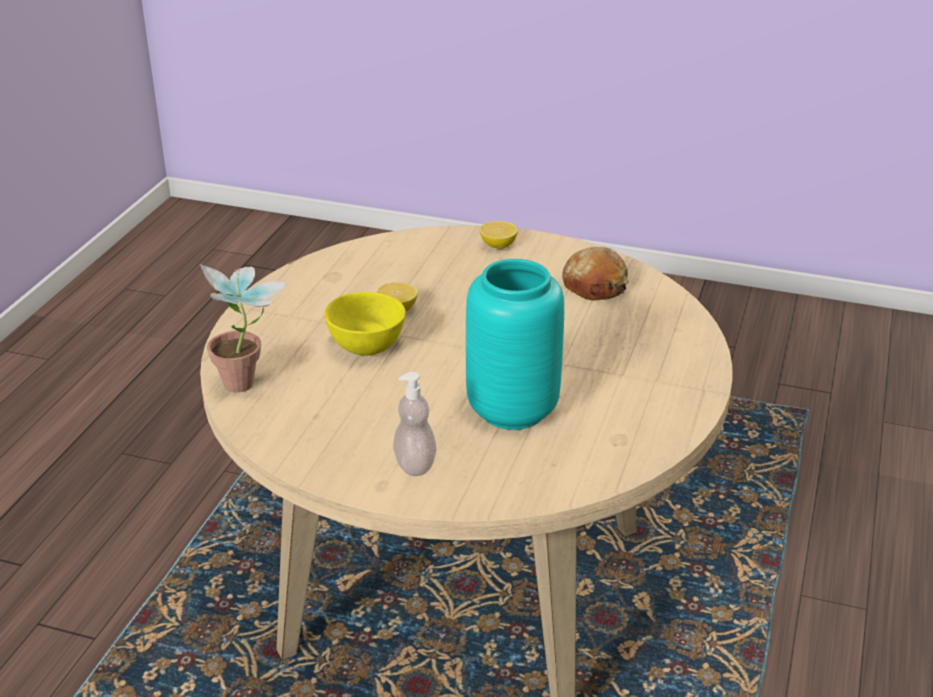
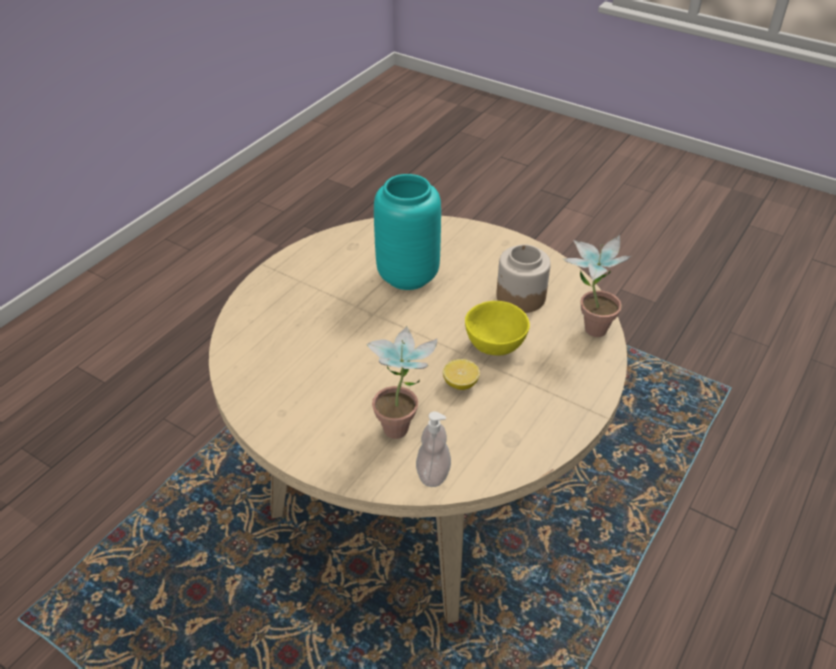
camera: 165 degrees left, 10 degrees up
(343, 408) = (520, 296): none -> jar
(415, 464) = (482, 251): soap dispenser -> soap dispenser (433, 473)
(446, 272) = (402, 423): none -> potted plant
(498, 245) = (336, 454): lemon -> none
(595, 286) = (280, 379): bread -> none

